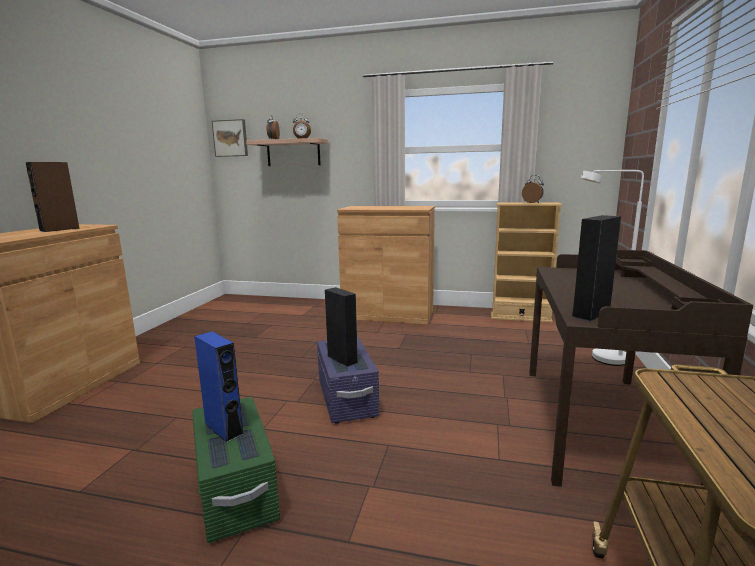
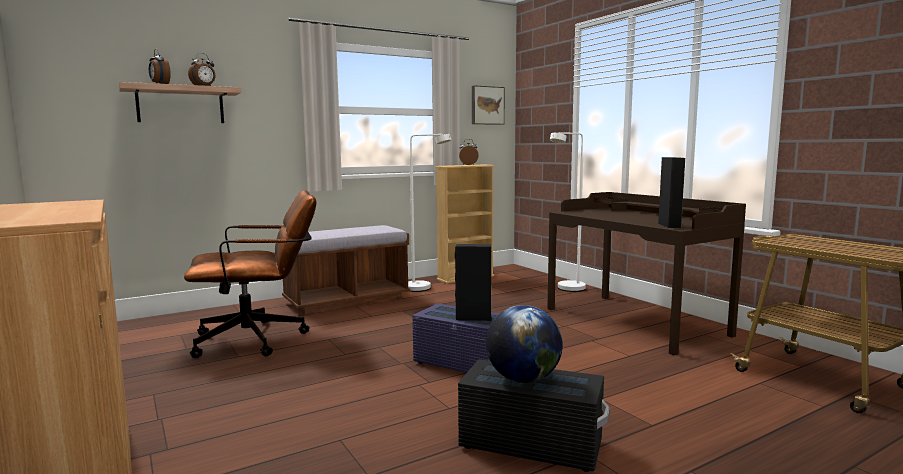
camera: 45 degrees left, 5 degrees down
(59, 229) = (53, 207): brown speaker -> none
(224, 429) = (523, 379): blue speaker -> globe
(231, 138) = (62, 76): picture -> picture (487, 105)
(236, 490) = (530, 444): green storage box -> black storage box
(286, 329) = (260, 339): none -> brown office chair
(388, 314) = (347, 301): brown cabinet -> brown bench
(462, 319) = (424, 289): none -> white floor lamp

